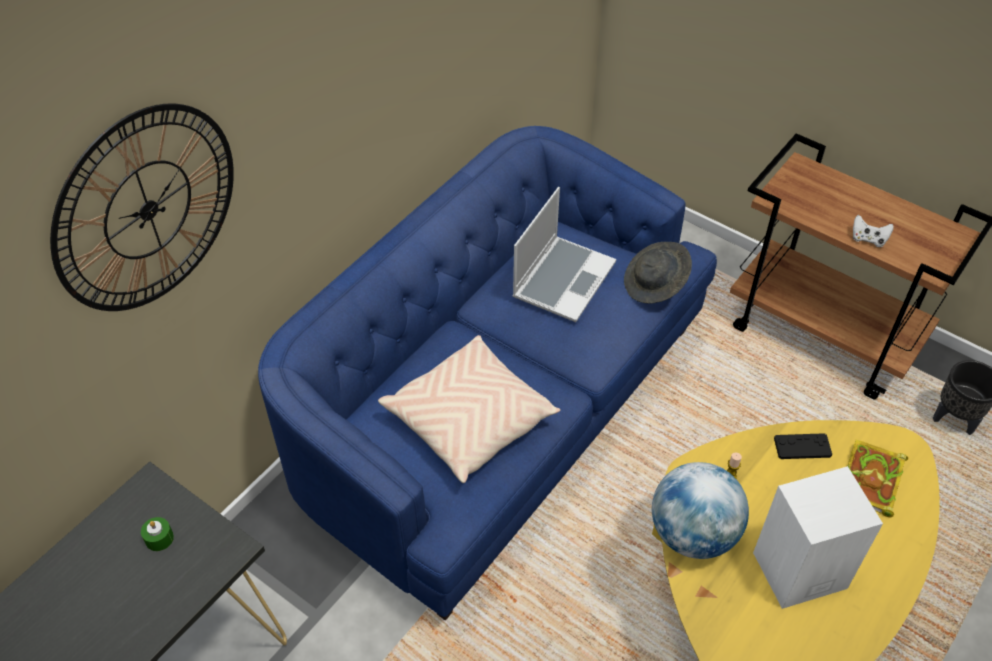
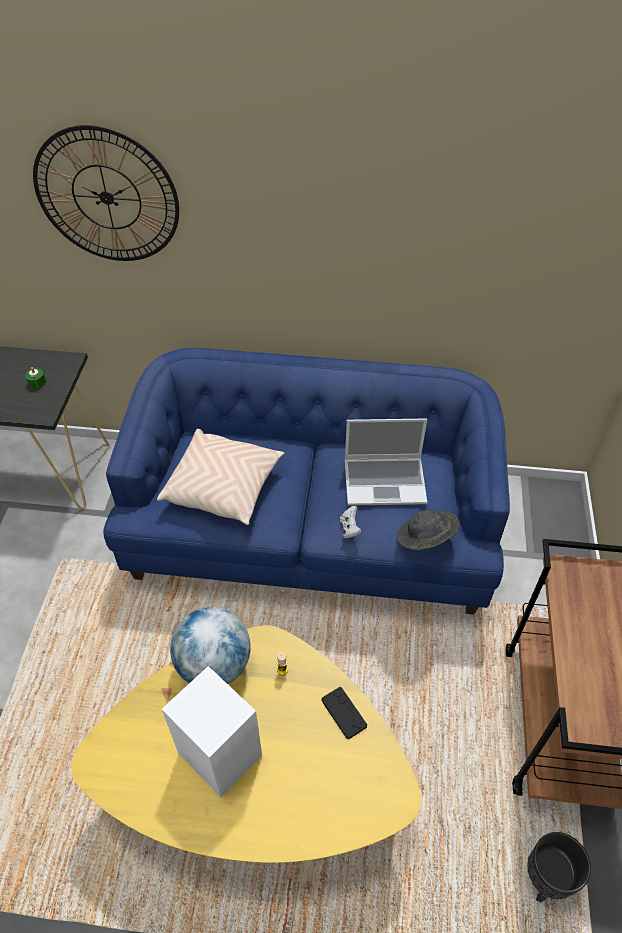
camera: 60 degrees right, 0 degrees up
(868, 239) = (574, 659): white game controller -> white game controller (349, 528)
(872, 482) = (341, 782): book -> none

